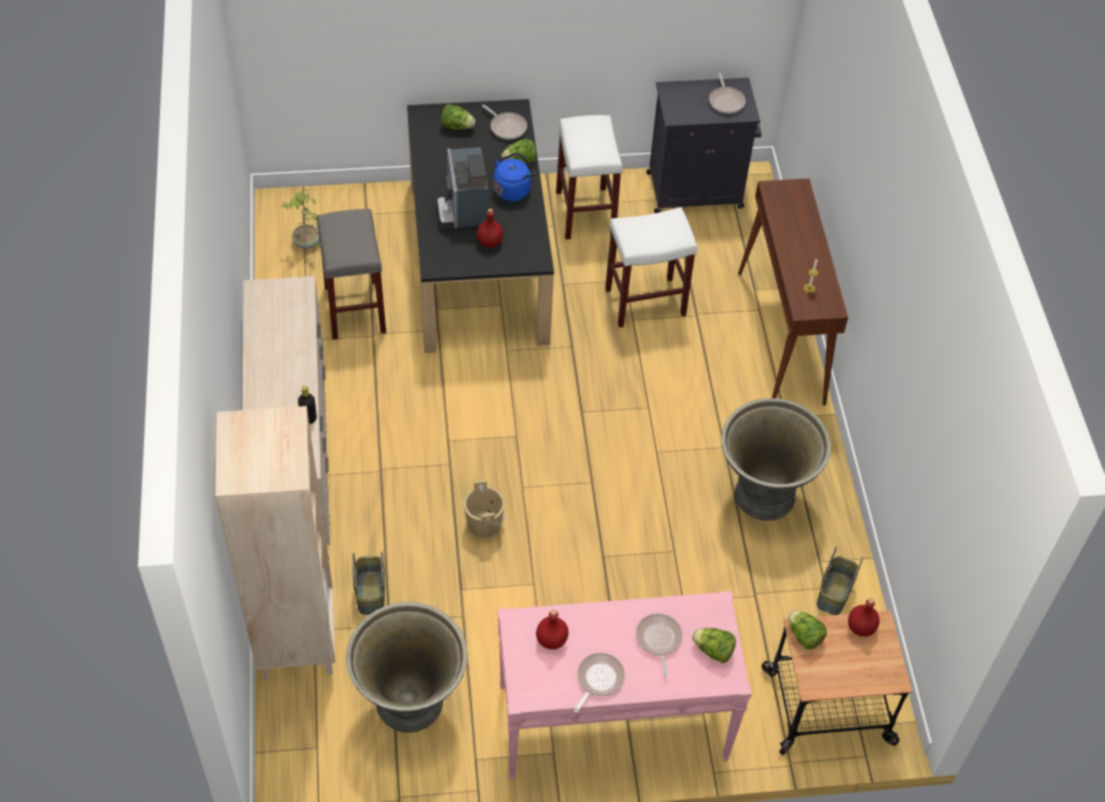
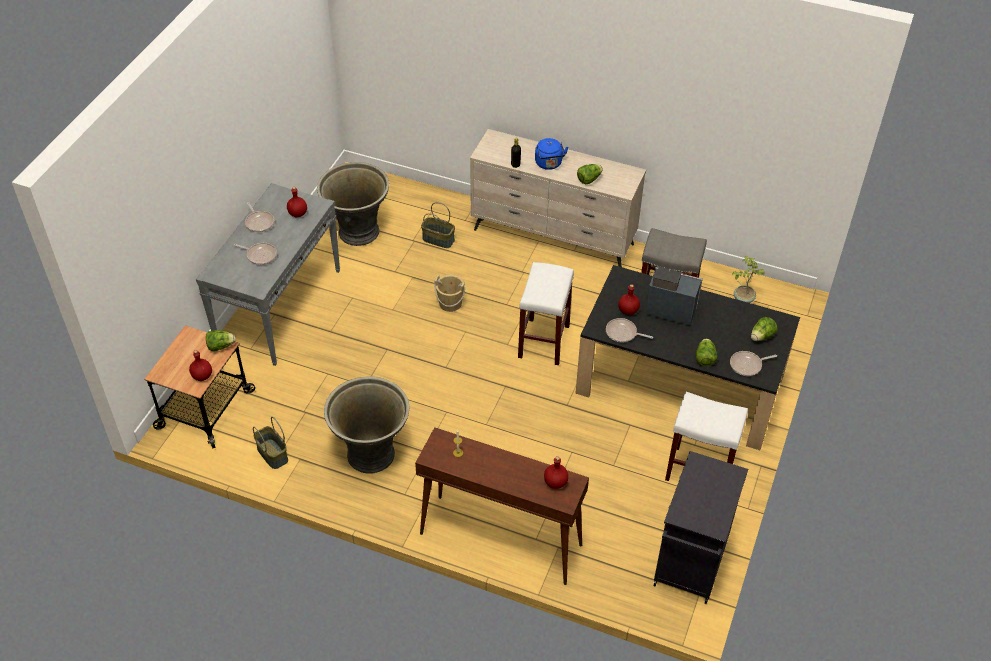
camera: 120 degrees right, 5 degrees down
(296, 639) = (430, 202): beige bookcase -> none
(513, 189) = (675, 343): blue kettle -> blue kettle (549, 164)
(611, 723) = (279, 307): pink console table -> grey console table
(644, 302) = (584, 466): white stool -> white stool (543, 341)
(713, 650) = (234, 275): lettuce -> lettuce (589, 179)
(726, 101) = (700, 508): frying pan -> frying pan (623, 333)
(784, 202) = (555, 483): none -> red bottle

